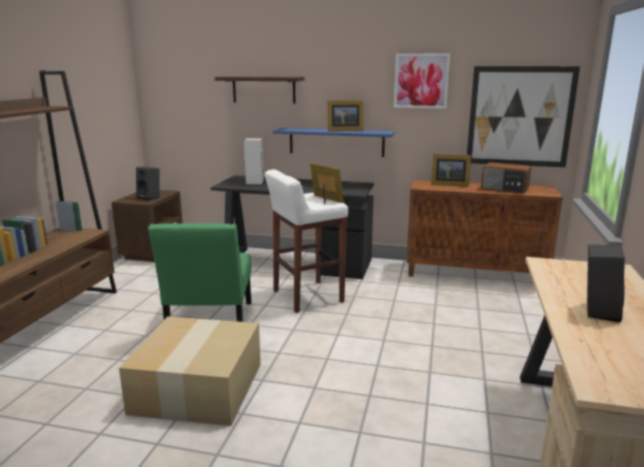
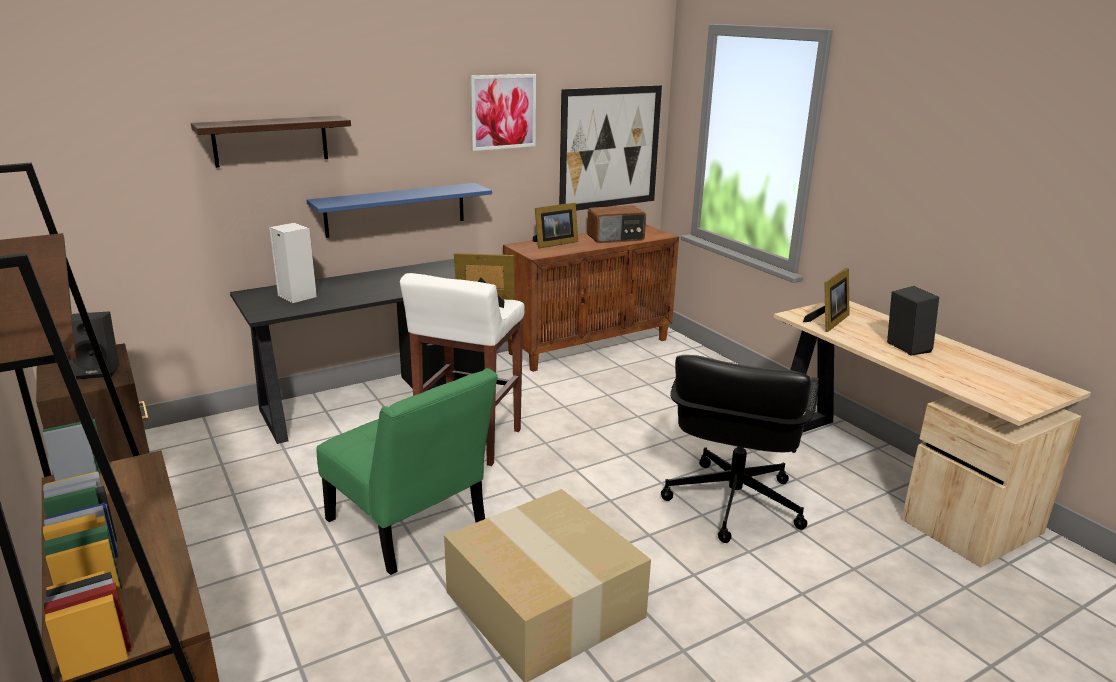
camera: 45 degrees left, 5 degrees up
(343, 130) = (415, 192): picture frame -> picture frame (829, 322)
(404, 400) = (732, 503): none -> black office chair

